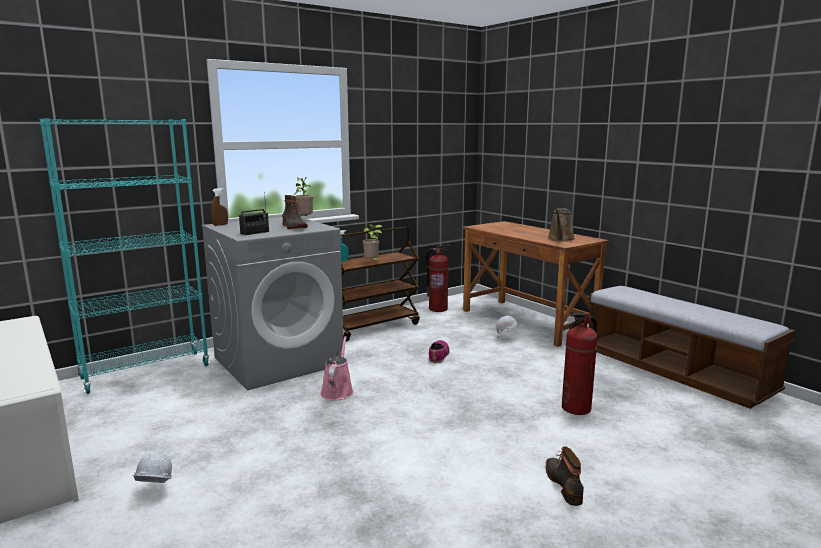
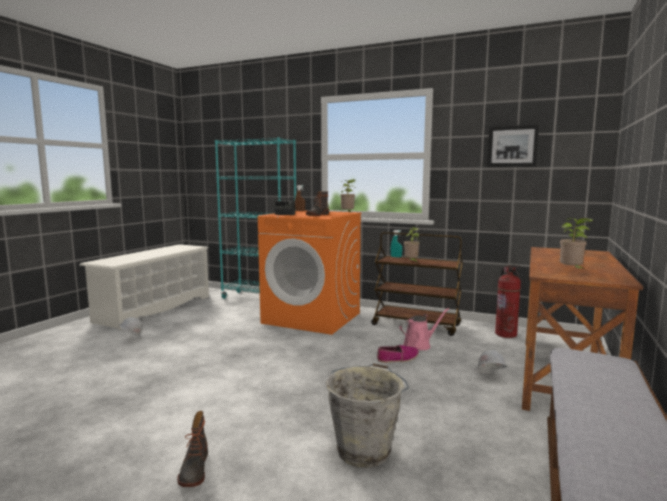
camera: 60 degrees right, 5 degrees down
(279, 361) = (312, 318): grey washing machine -> orange washing machine
(337, 391) = (286, 344): pink watering can -> pink watering can (419, 345)
(416, 135) = (512, 146): none -> picture
(560, 239) = (572, 271): brown watering can -> potted plant
(565, 484) = (193, 469): boot -> boot turned 120 degrees clockwise
(576, 408) = (364, 449): fire extinguisher -> grey bucket

